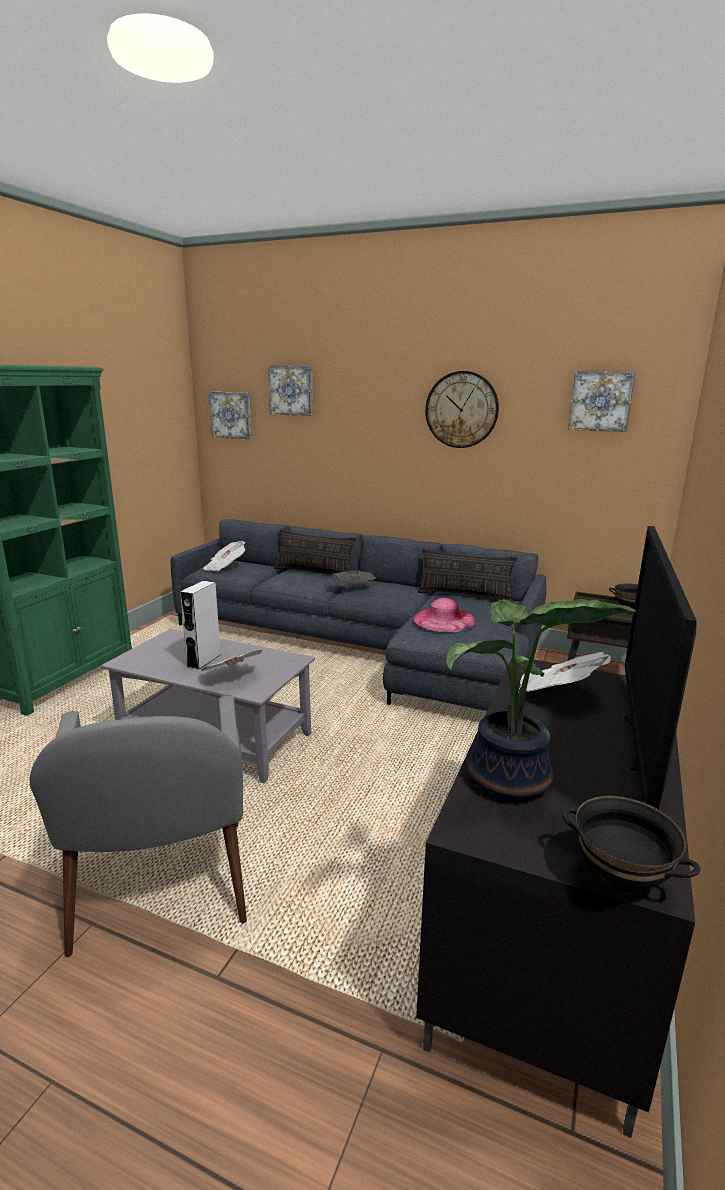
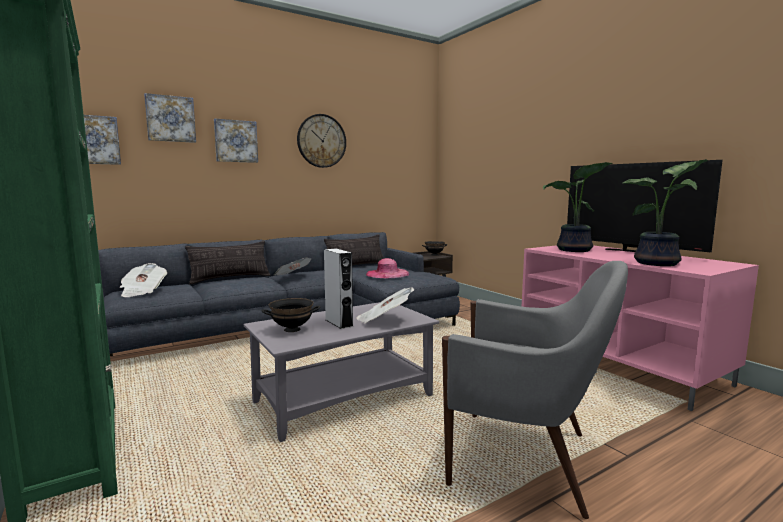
camera: 55 degrees left, 10 degrees down
(550, 931) = (620, 364): black tv stand -> pink tv stand
(556, 693) = (574, 250): newspaper -> potted plant
(601, 401) = (398, 138): picture -> picture (236, 141)
(619, 878) = (734, 265): black bowl -> black bowl (292, 329)

